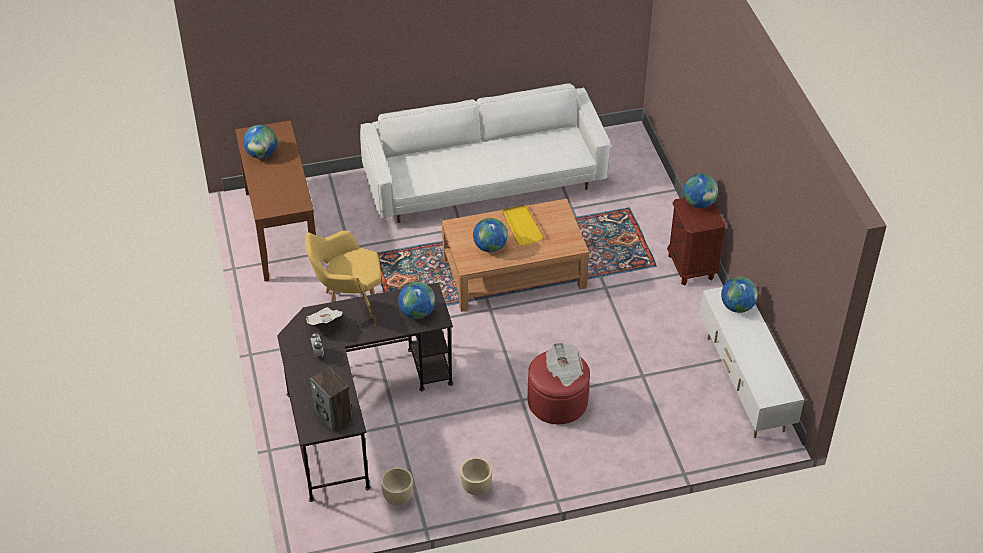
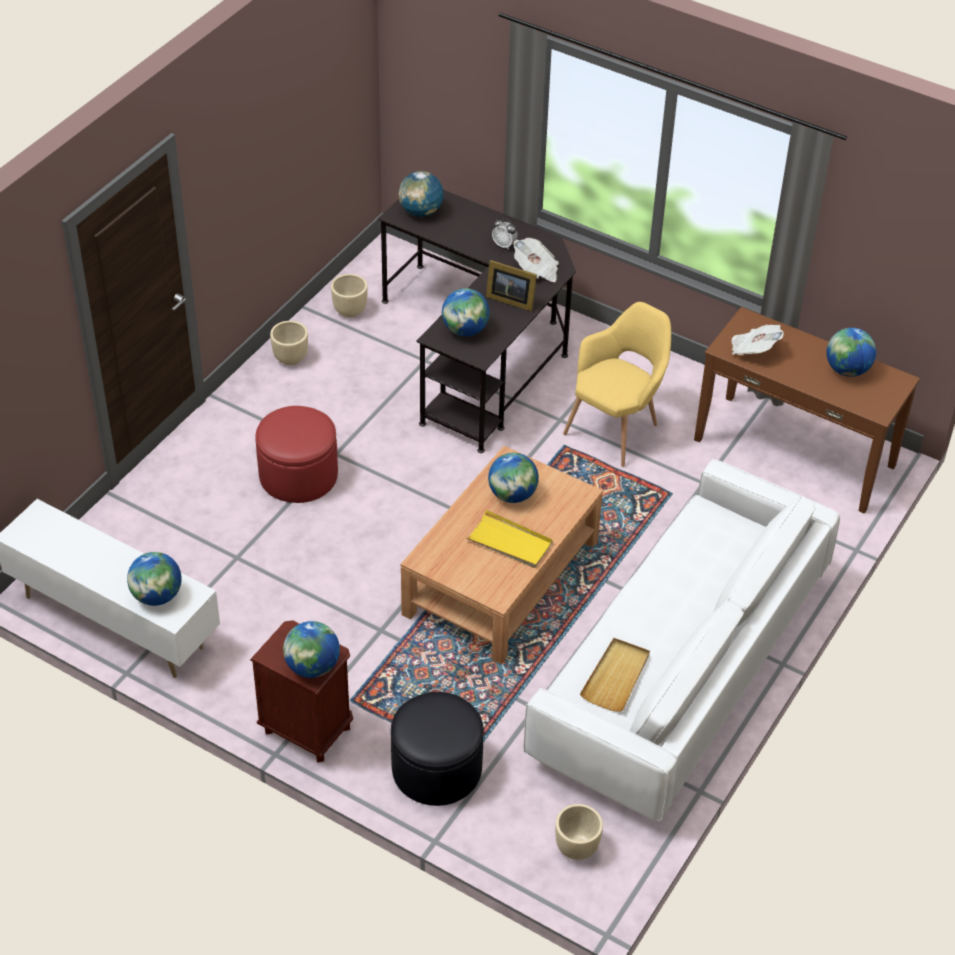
camera: 135 degrees right, 0 degrees up
(333, 416) = (421, 212): speaker -> globe
(545, 149) = (616, 677): none -> beige tray
(564, 371) = (288, 430): newspaper -> newspaper (753, 349)
(620, 150) = (576, 848): none -> beige planter
(646, 213) = (437, 768): none -> black ottoman

